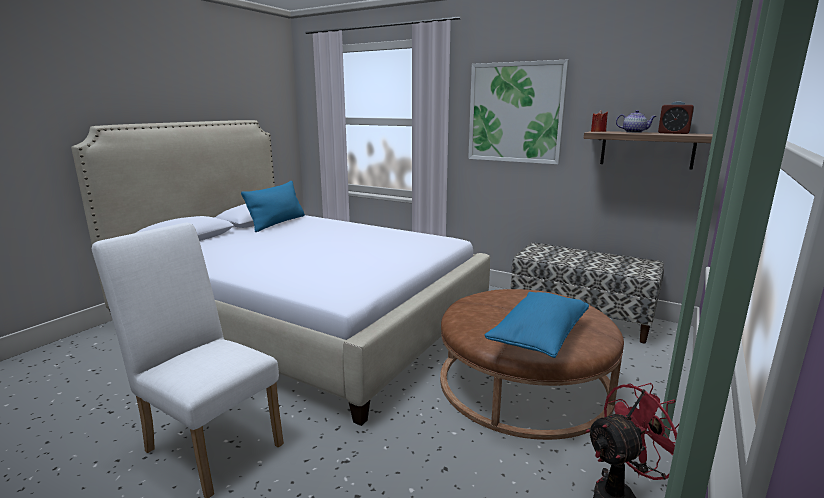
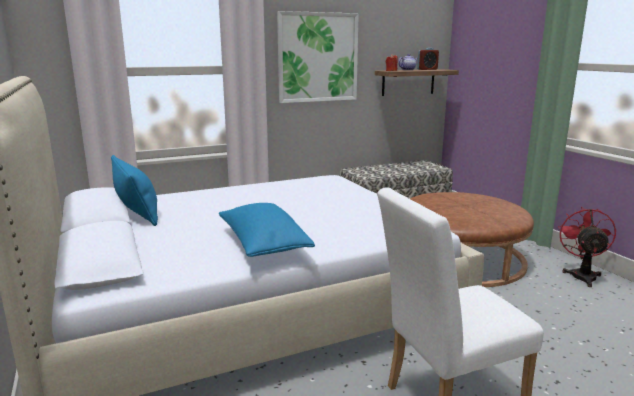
camera: 55 degrees left, 0 degrees up
(538, 337) = (499, 212): blue pillow -> blue pillow (263, 244)

